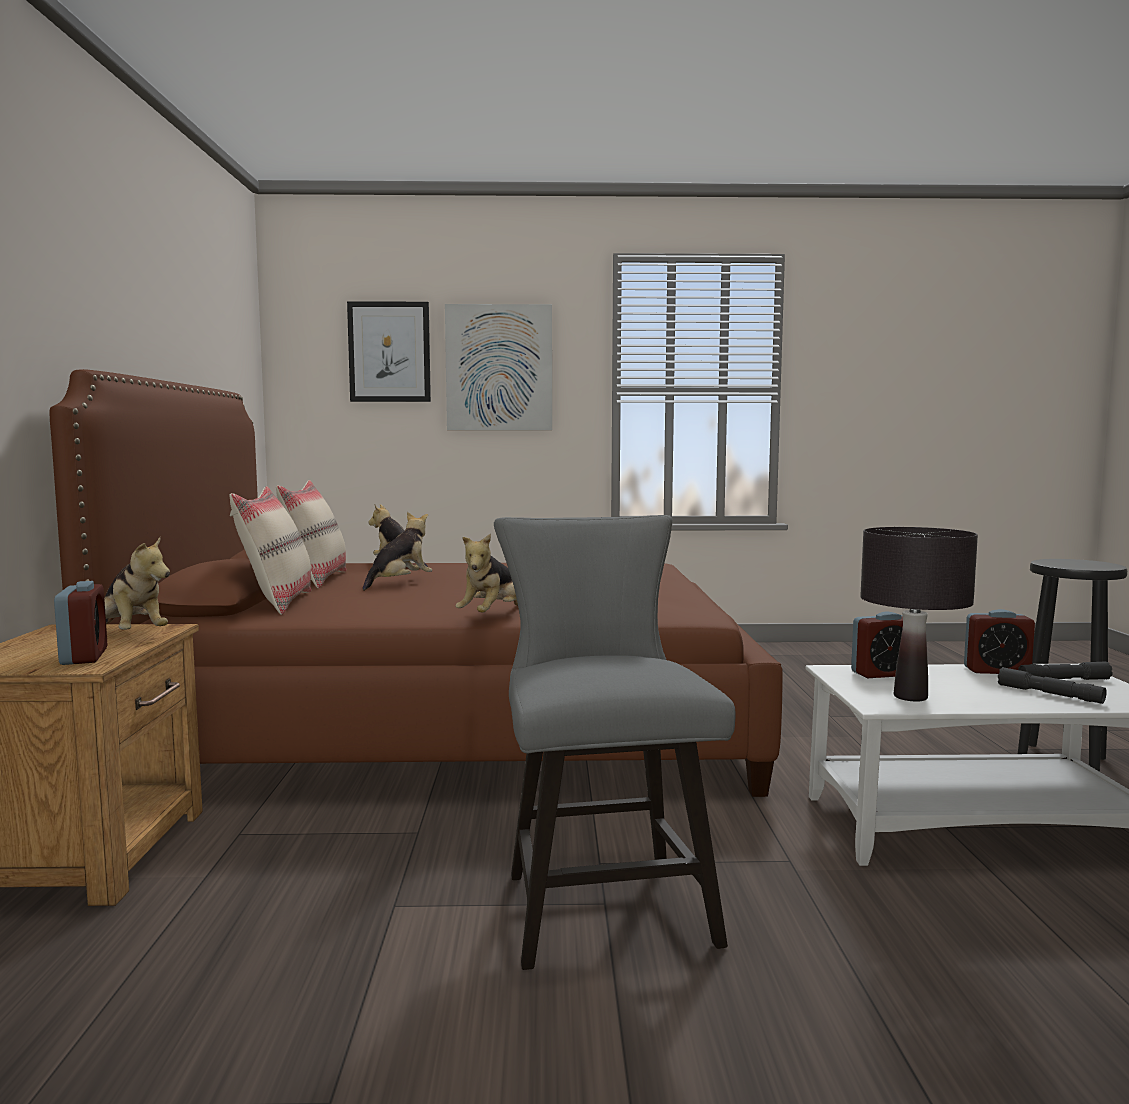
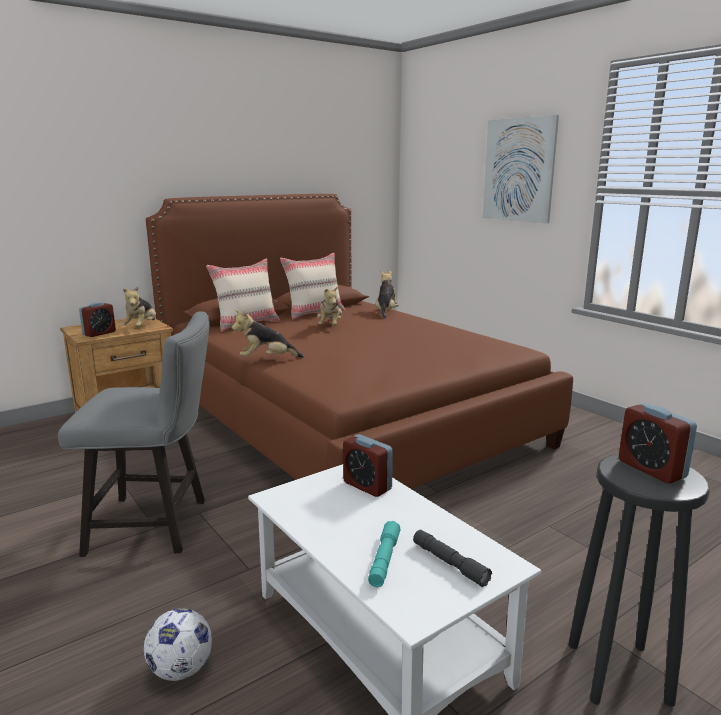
camera: 55 degrees right, 10 degrees up
(389, 352) = (457, 158): picture -> none
(399, 583) = (330, 326): plush toy -> plush toy turned 90 degrees clockwise
(601, 900) = (157, 525): grey chair -> grey chair turned 45 degrees clockwise
(910, 697) = (309, 504): black table lamp -> none
(990, 945) = (181, 669): none -> football
(996, 671) = (441, 529): alarm clock -> alarm clock (651, 469)
(1049, 694) = (384, 560): grey flashlight -> turquoise flashlight

